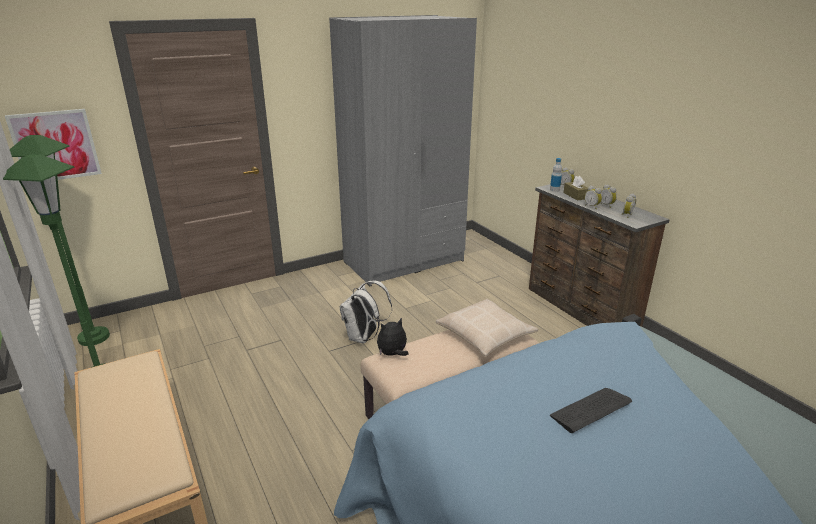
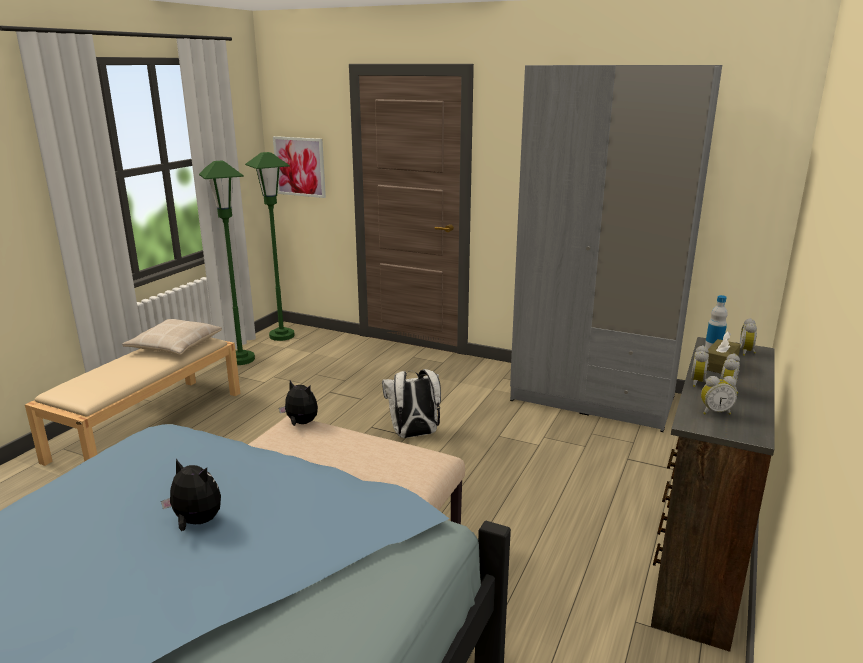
camera: 55 degrees right, 5 degrees down
(485, 335) = (391, 460): beige pillow -> beige pillow (175, 346)
(590, 410) = (196, 522): keyboard -> plush toy

